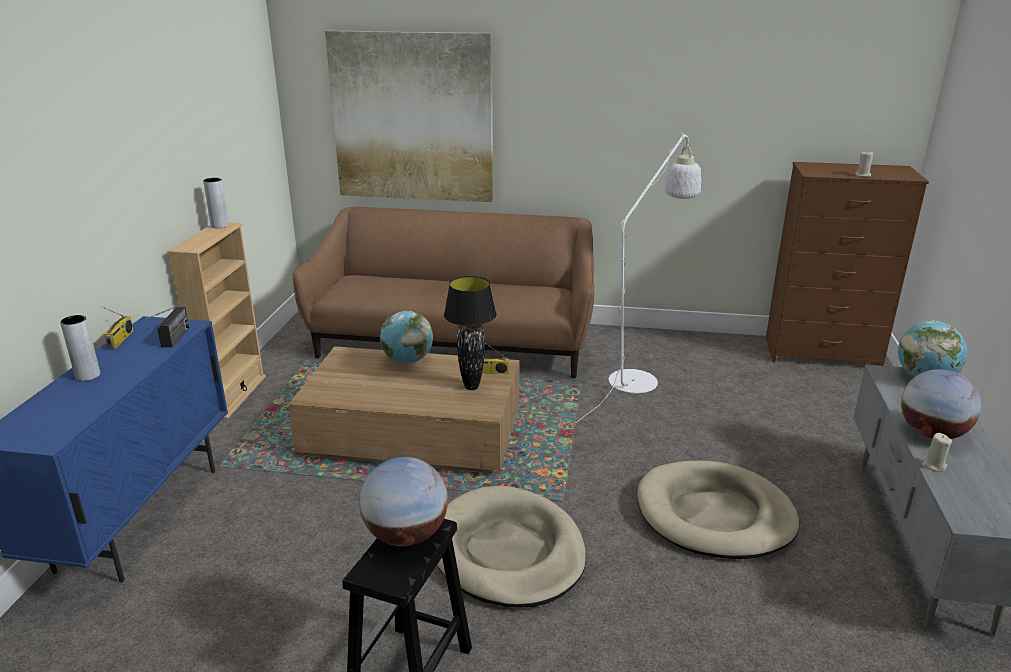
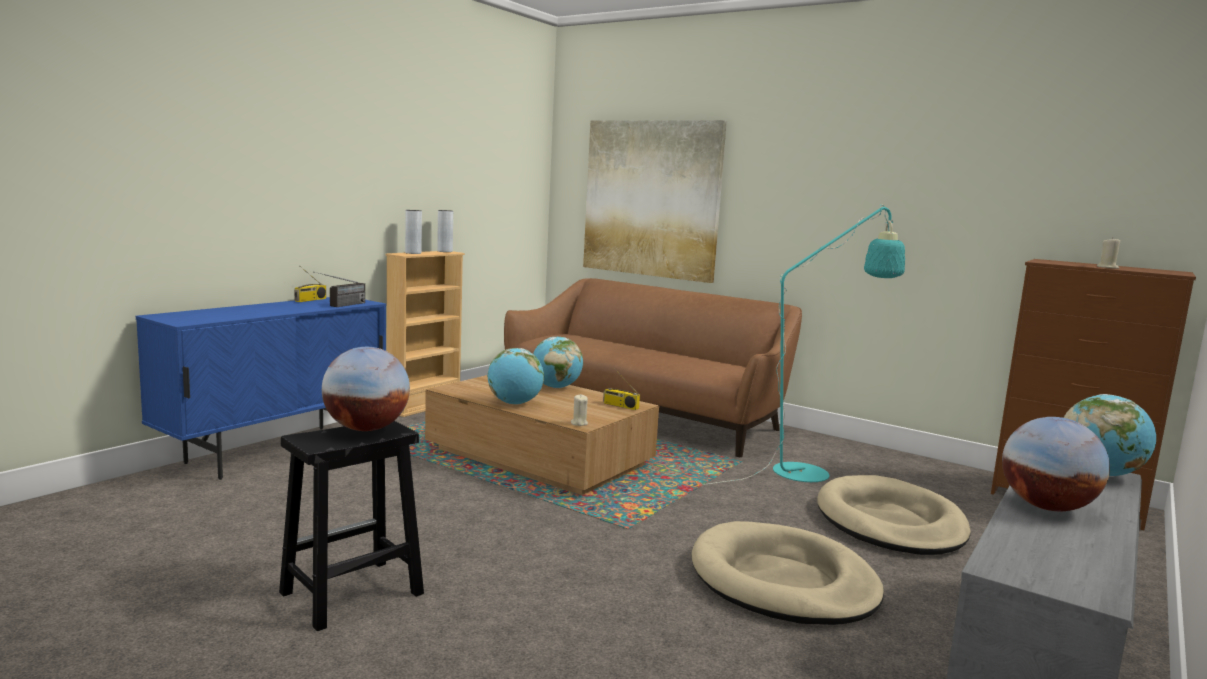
camera: 25 degrees right, 15 degrees down
(88, 375) = (260, 307): grey vase -> grey vase (413, 253)
(396, 399) = (515, 403): none -> globe
(472, 387) = (591, 410): black table lamp -> none
(507, 551) = (533, 546): beige dog bed -> beige dog bed (890, 522)
(639, 376) = (812, 470): white floor lamp -> turquoise floor lamp
(934, 465) = (1012, 526): beige candle -> beige candle (579, 423)

